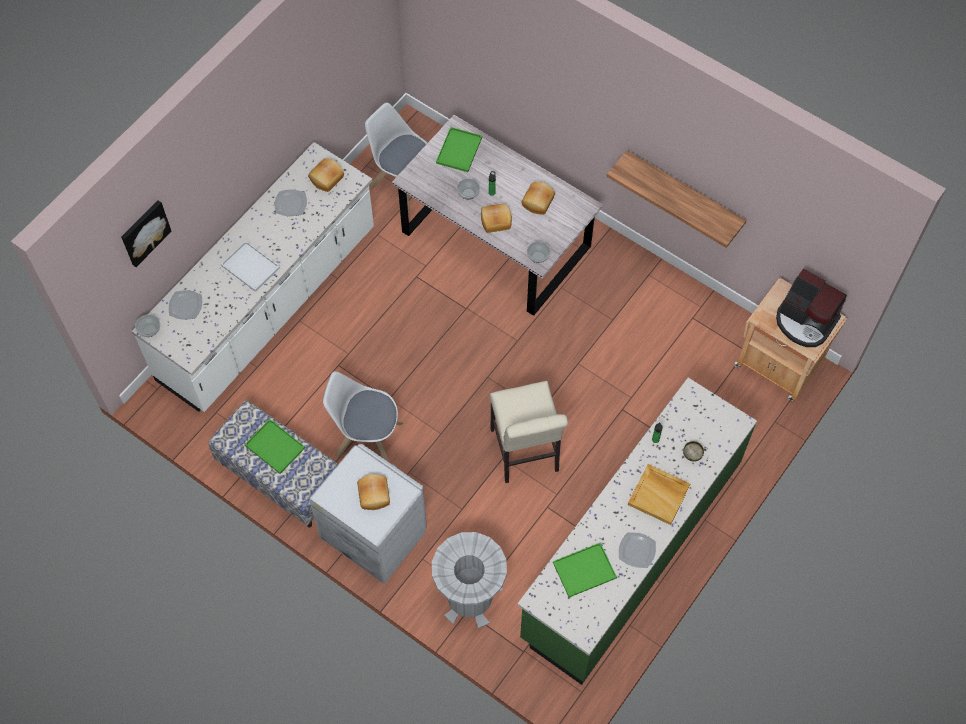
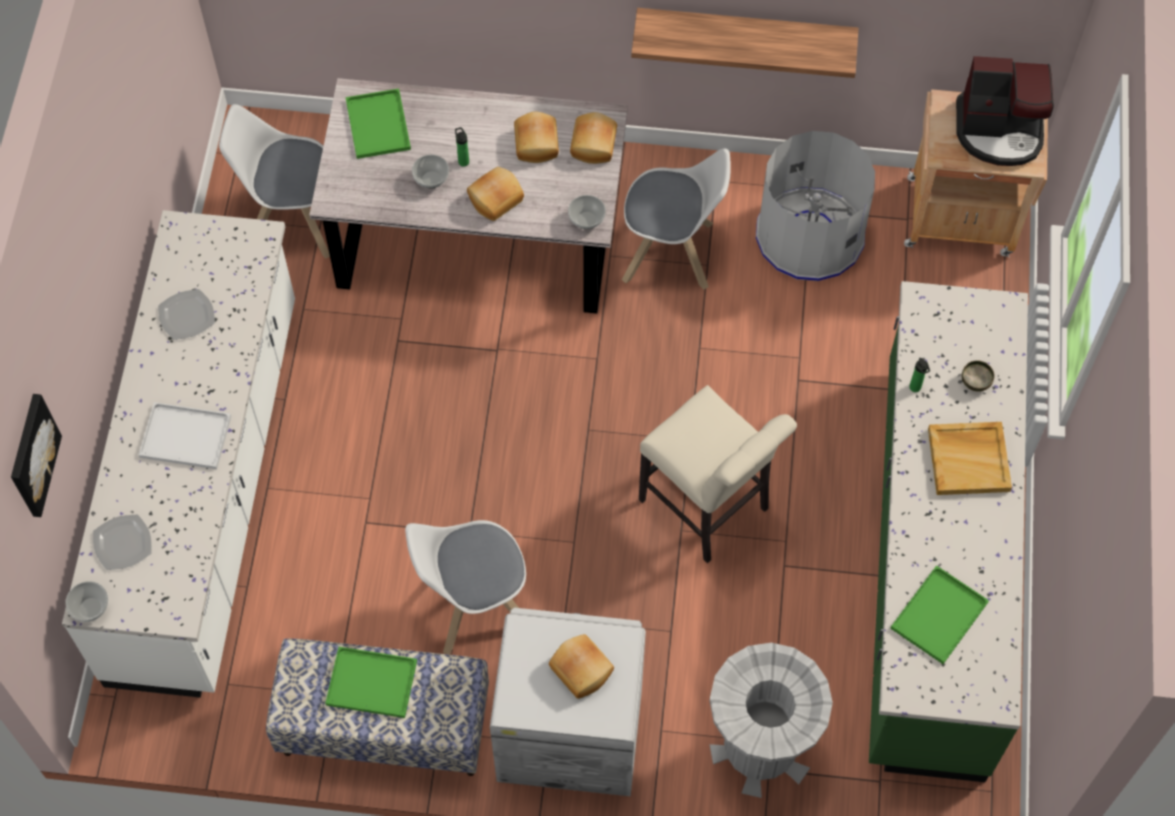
camera: 30 degrees left, 0 degrees up
(327, 179) = (218, 254): bread -> bread (595, 145)
(597, 302) = (671, 252): none -> chair
(637, 551) = (990, 551): plate -> none
(682, 332) = (809, 236): none -> grey trash can

